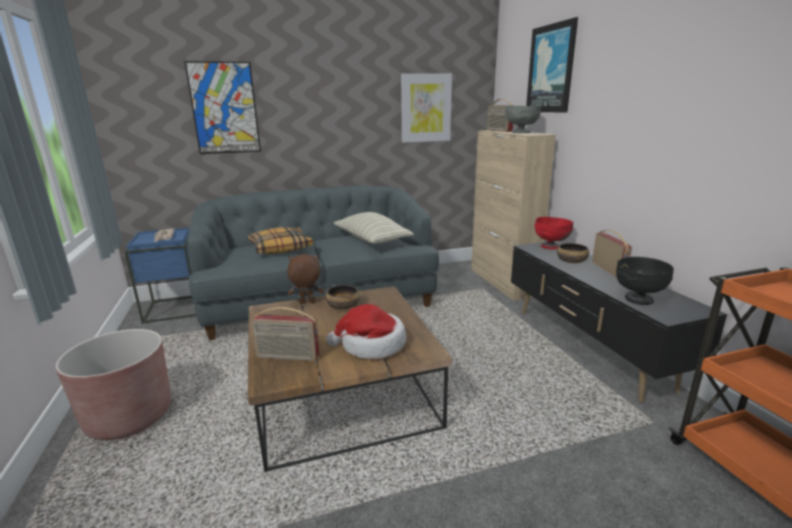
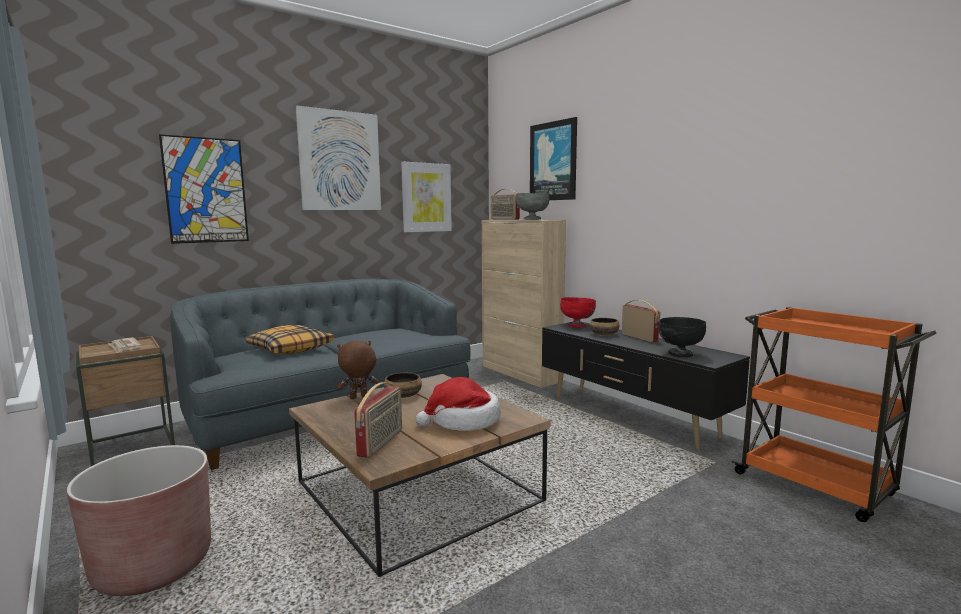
camera: 20 degrees left, 10 degrees down
(175, 308) = (132, 445): blue side table -> brown side table
(287, 357) = (381, 443): radio -> radio turned 60 degrees counterclockwise
(341, 76) = (340, 161): none -> picture
(371, 240) = (393, 334): pillow -> none

